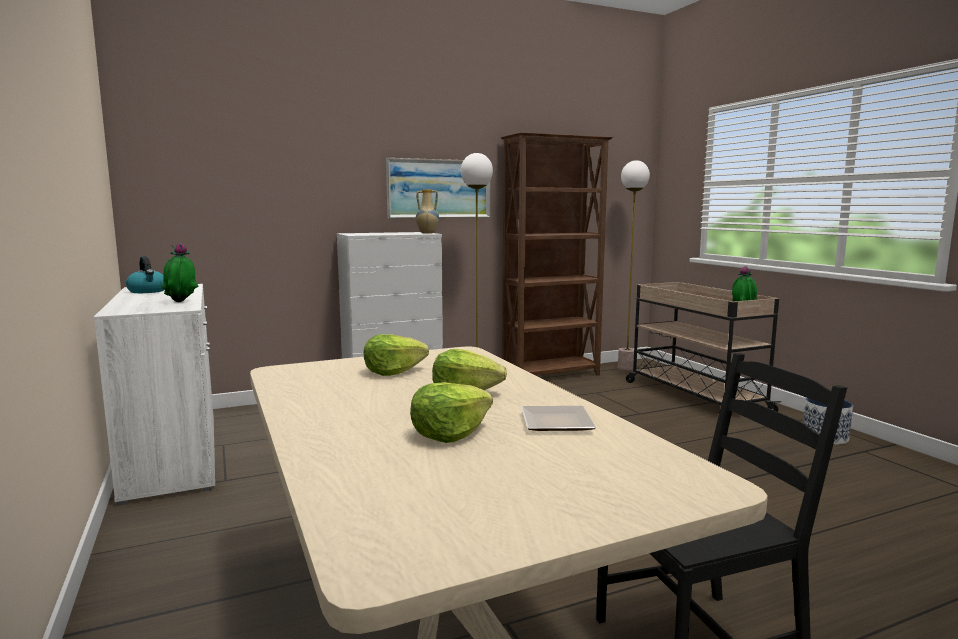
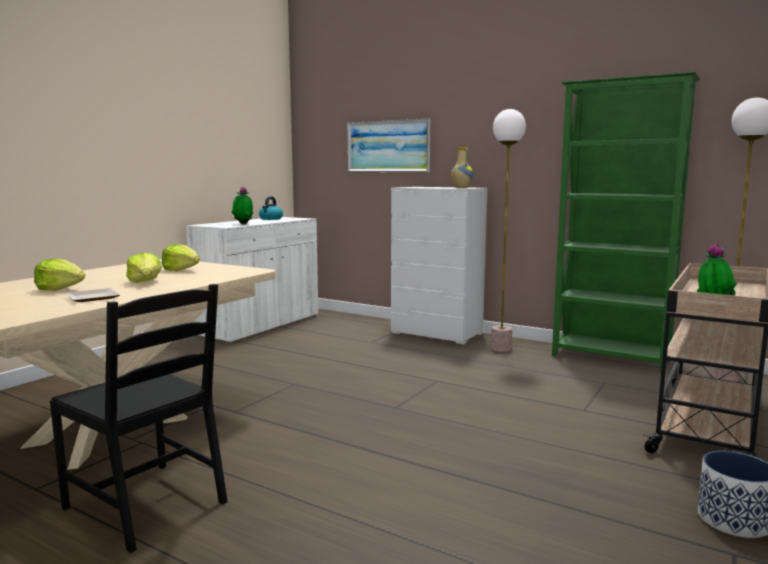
camera: 55 degrees right, 0 degrees up
(439, 189) = (506, 146): picture -> picture (388, 146)
(552, 375) = (611, 358): brown bookcase -> green bookcase

